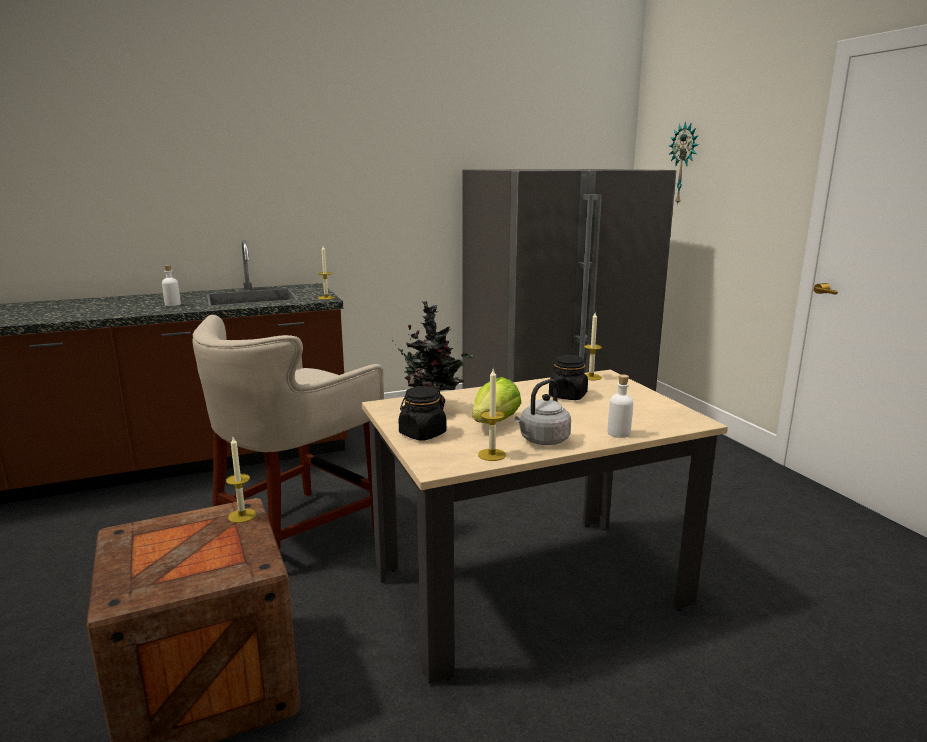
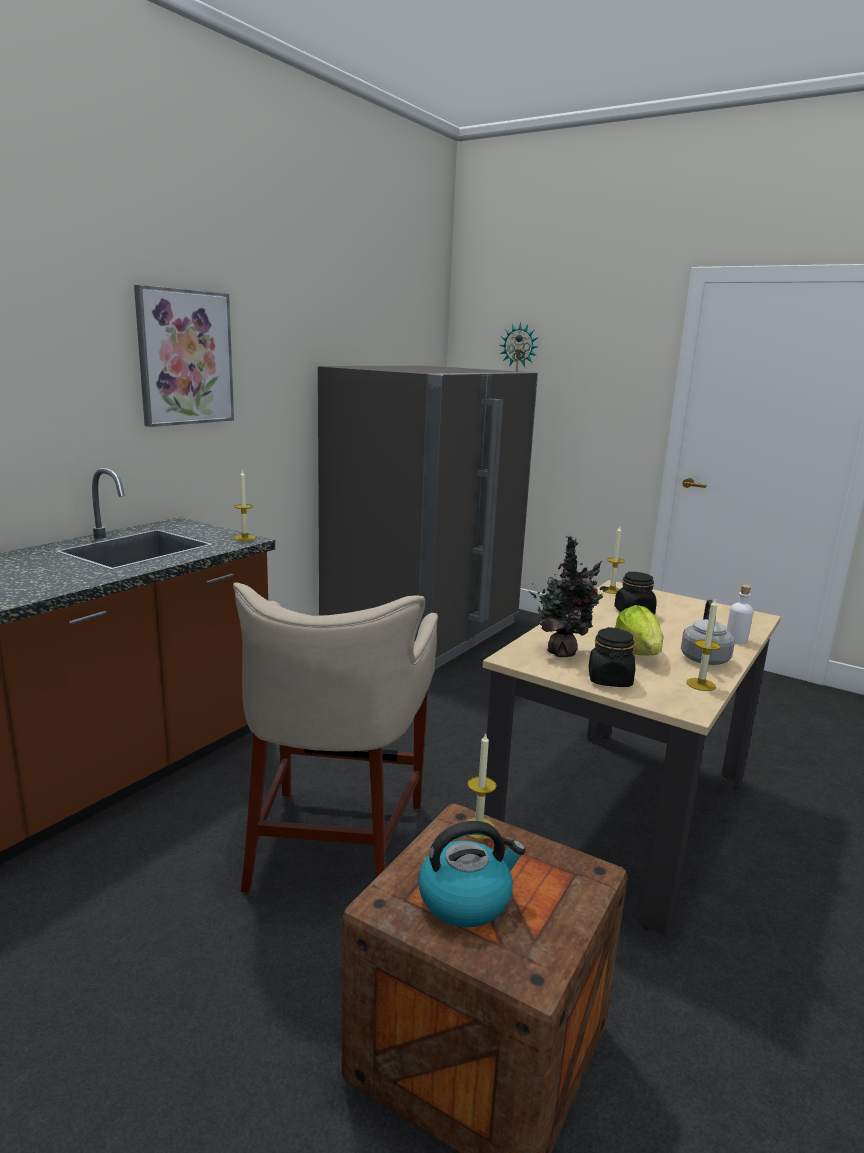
camera: 35 degrees left, 0 degrees up
(161, 548) = (466, 899): none -> kettle
(172, 304) = (48, 574): white bottle -> none
(329, 163) = (185, 357): none -> picture

